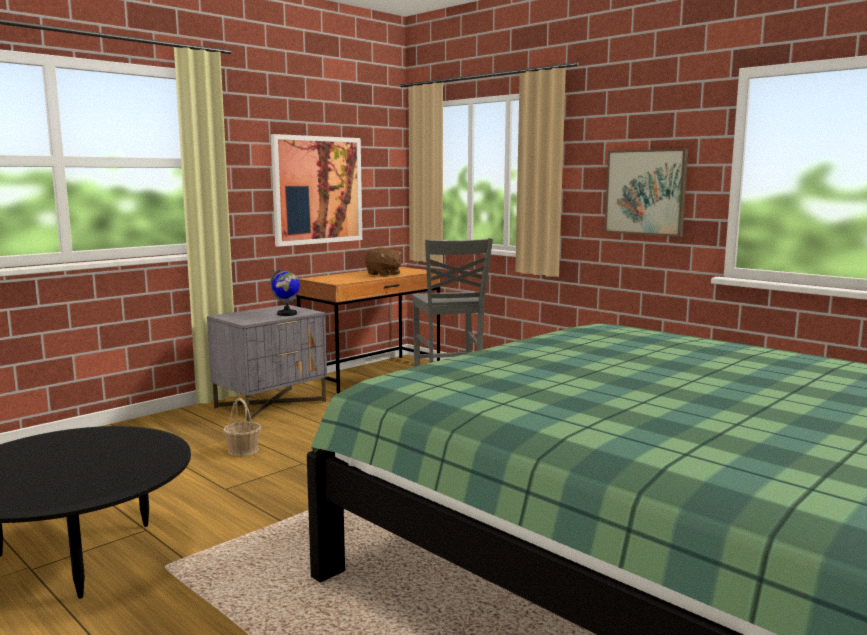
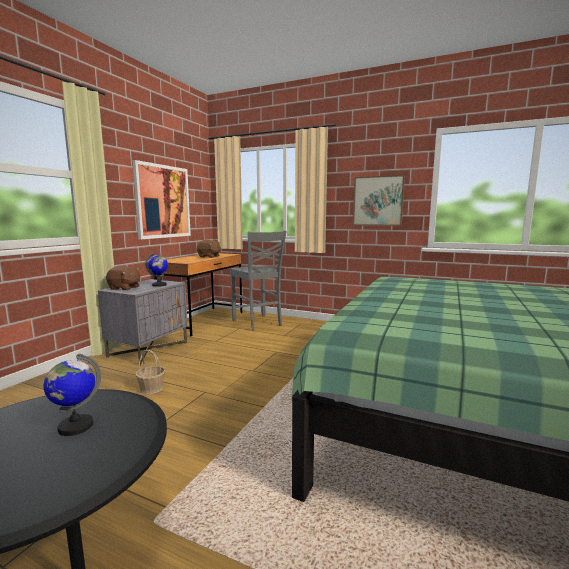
camera: 20 degrees left, 0 degrees up
(103, 454) = (75, 426): none -> globe
(240, 315) = (124, 288): none -> brown plush toy

